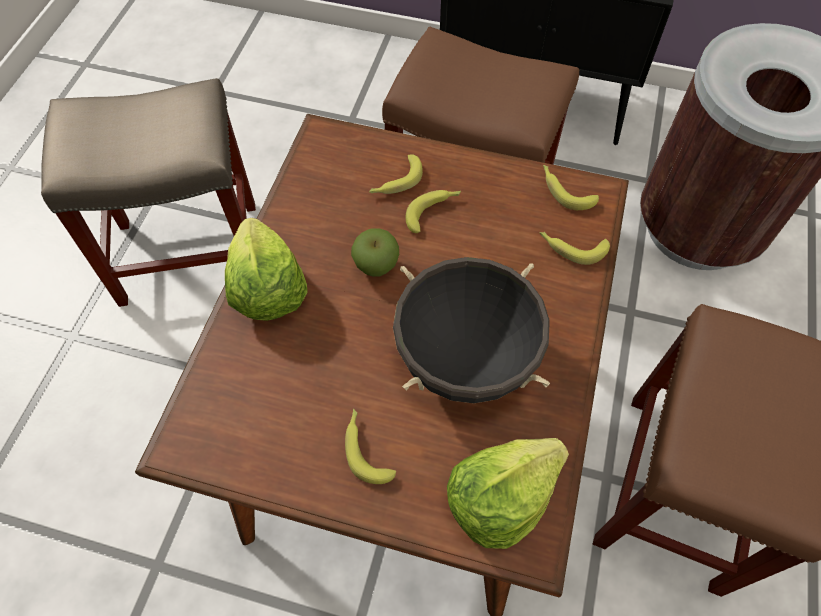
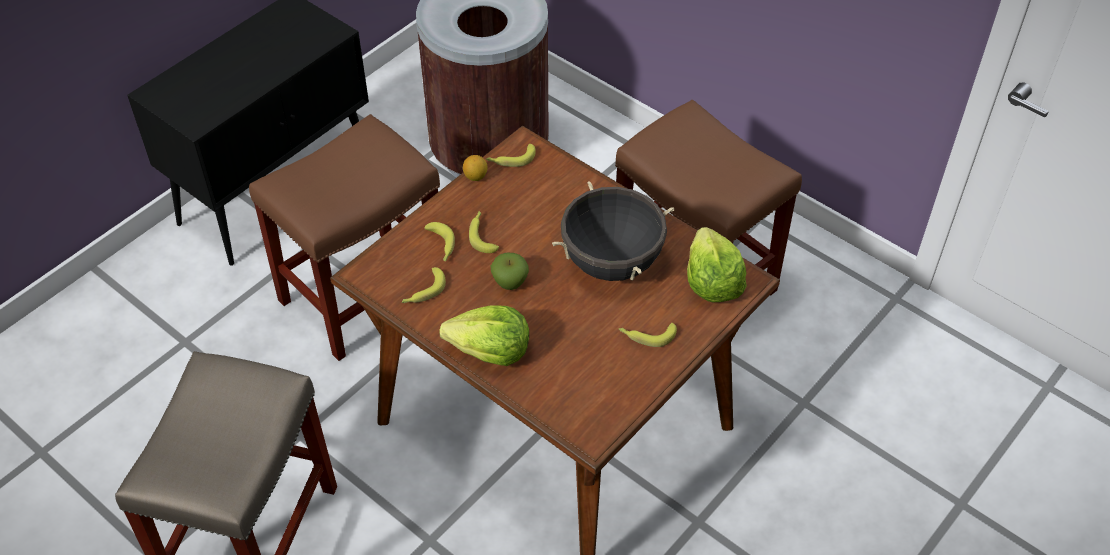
camera: 65 degrees left, 10 degrees down
(516, 170) = (475, 177): none -> lemon
(571, 247) = (559, 176): banana -> banana (423, 291)

